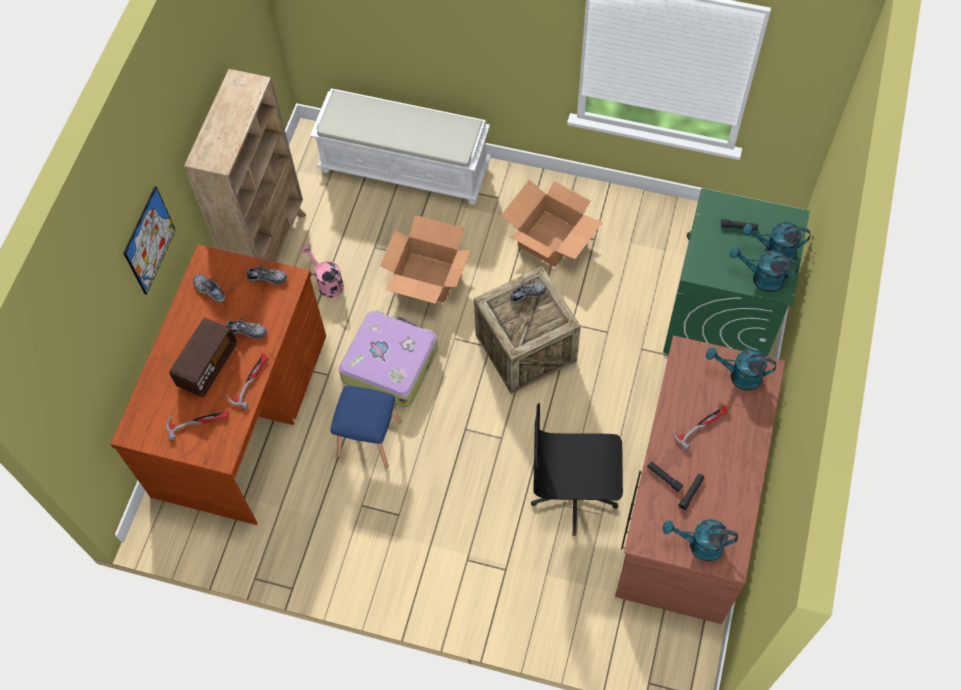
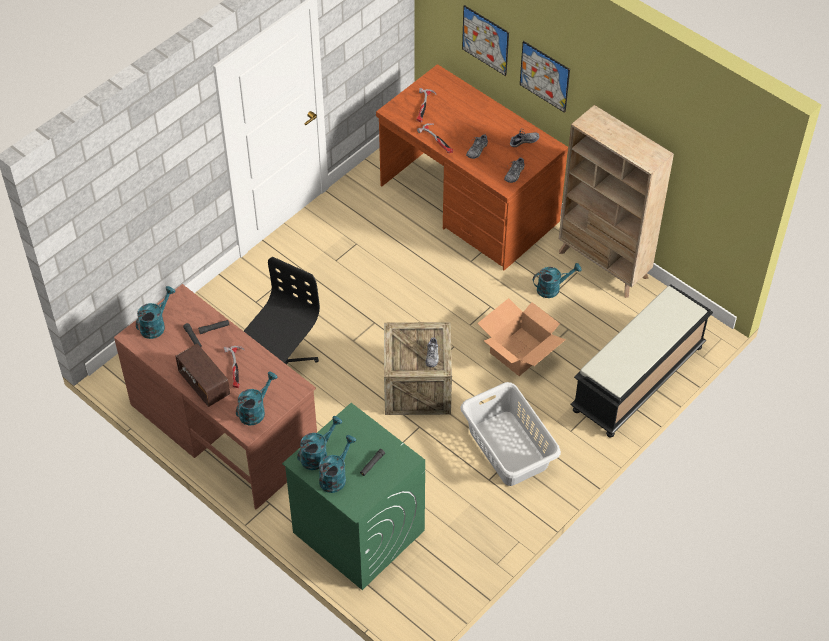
camera: 115 degrees right, 10 degrees down
(108, 331) = (485, 40): none -> picture
(207, 366) = (463, 123): radio -> radio (204, 384)
(327, 282) = (552, 288): pink watering can -> turquoise watering can
(369, 440) = (403, 265): blue stool -> none
(390, 363) = (457, 300): suitcase -> none
(406, 167) = (638, 380): white bench -> black bench
(550, 238) = (508, 449): cardboard box -> grey laundry basket

